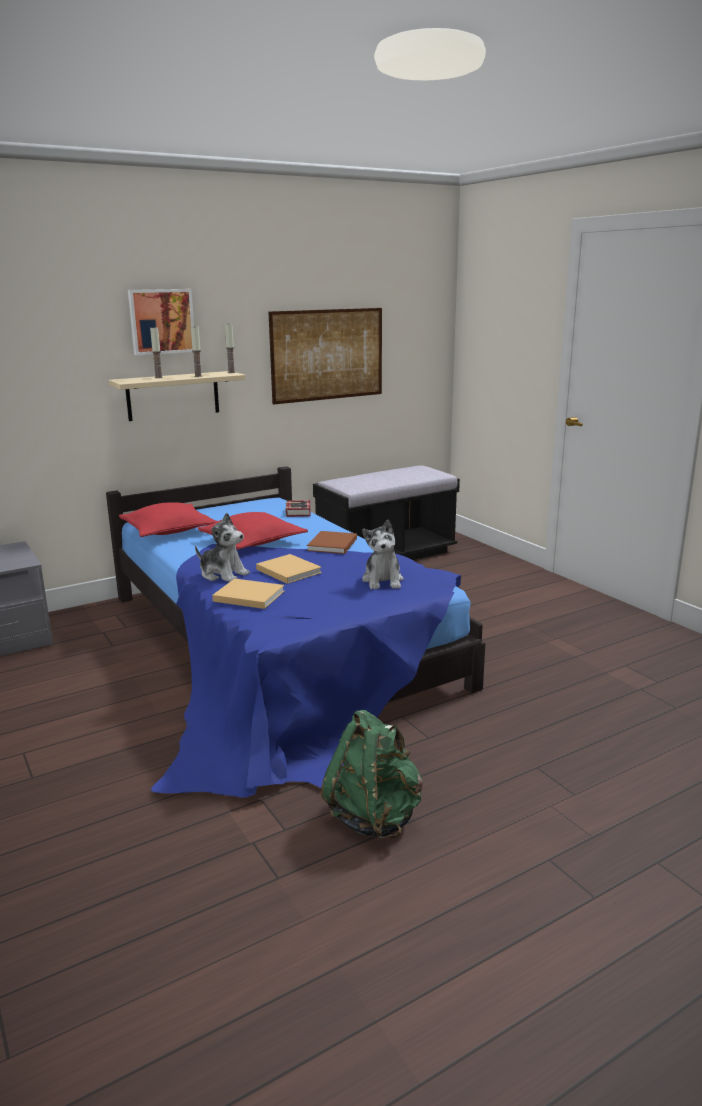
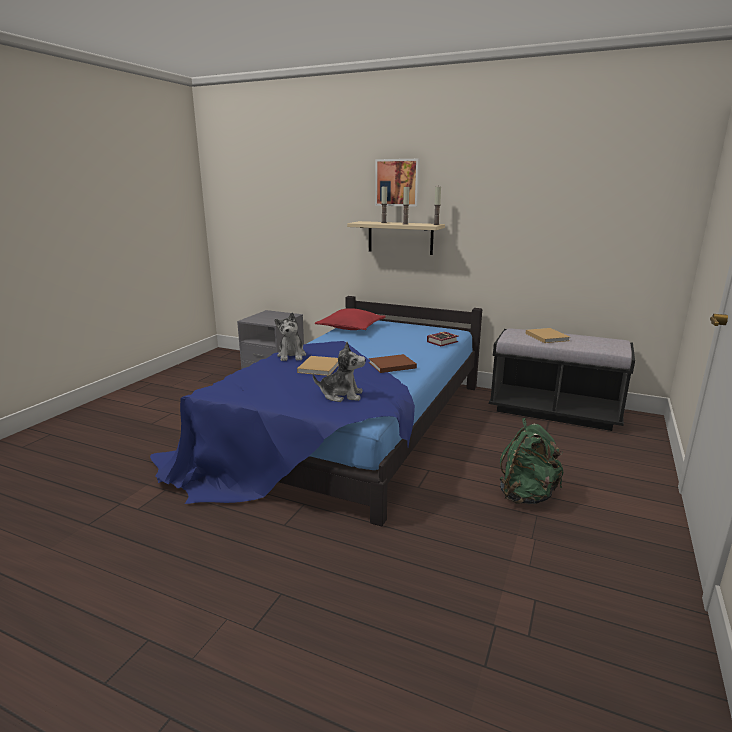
camera: 55 degrees right, 0 degrees up
(247, 596) = (262, 369): beige book -> beige book (546, 336)
(253, 541) = (365, 347): red pillow -> none
(327, 355) = (537, 219): picture -> none
(374, 816) = (167, 536): green backpack -> green backpack (526, 495)
(383, 580) = (341, 395): plush toy -> plush toy turned 135 degrees counterclockwise

